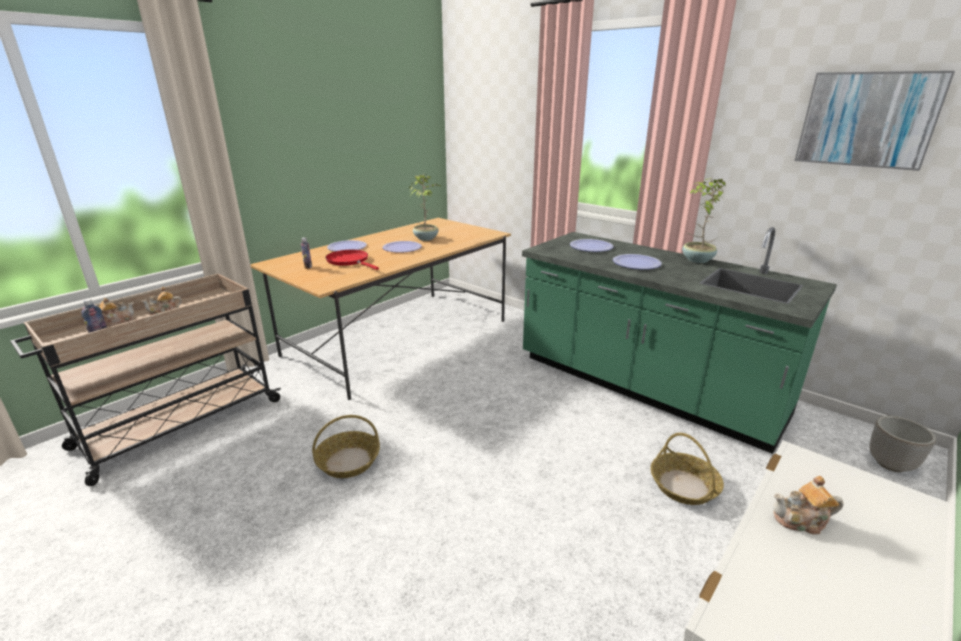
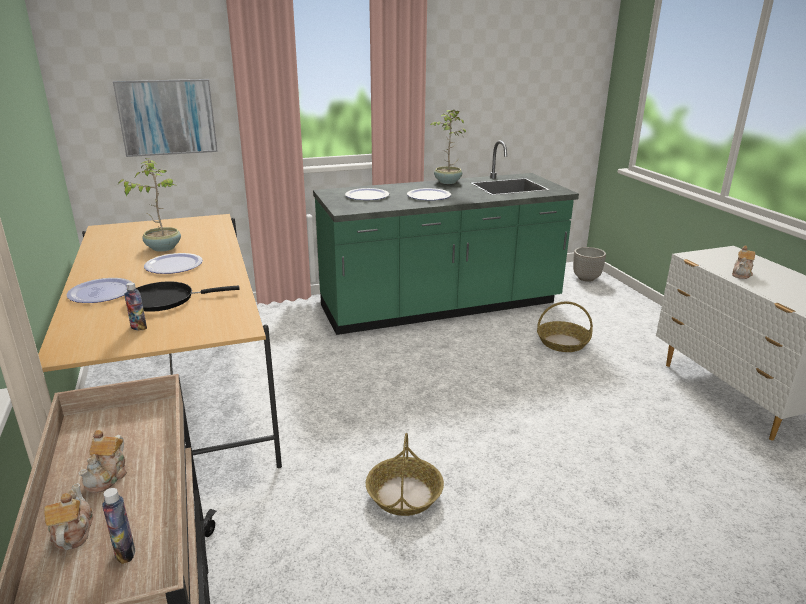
camera: 60 degrees left, 0 degrees up
(349, 261) = (166, 300): red frying pan -> black frying pan
(867, 120) = (517, 54): picture -> picture (167, 117)

